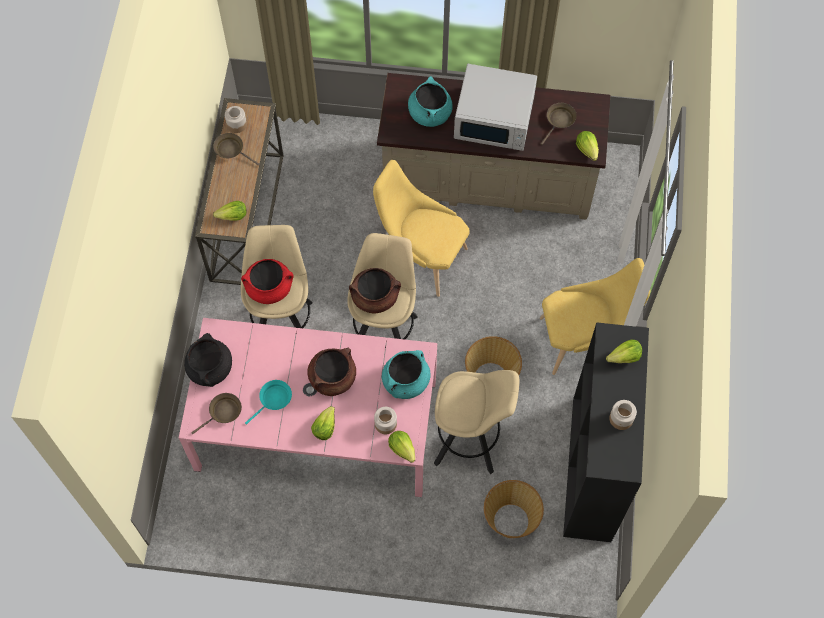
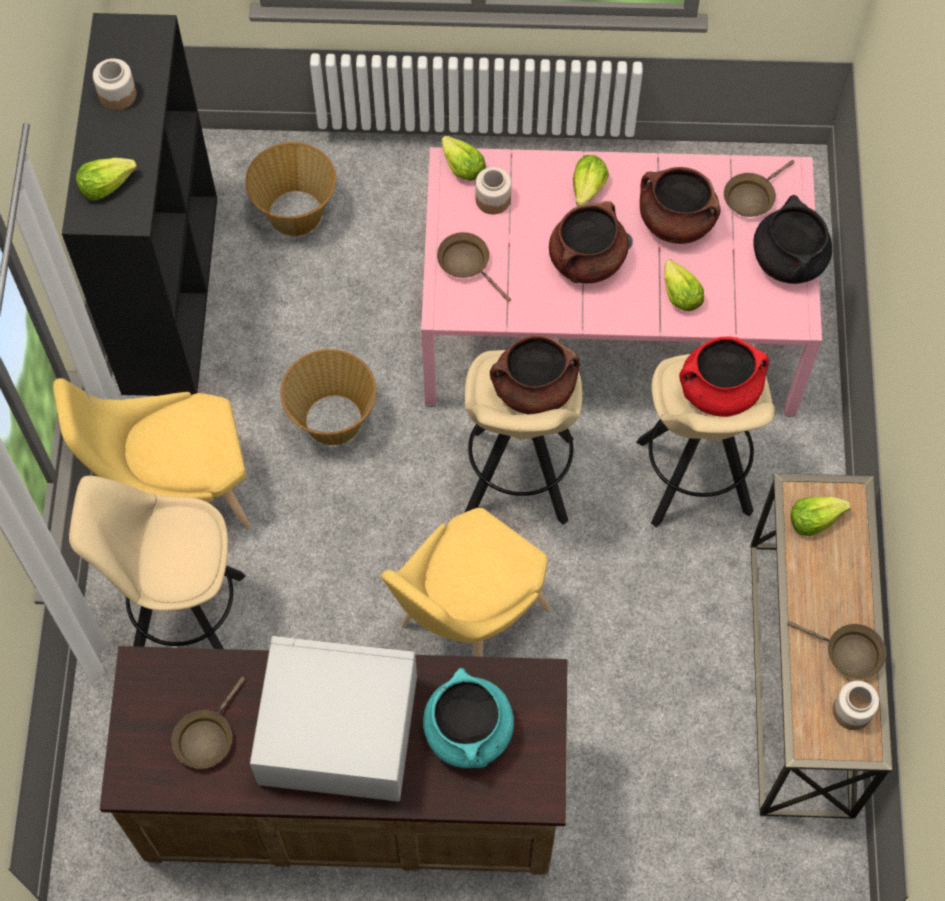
camera: 175 degrees right, 0 degrees up
(273, 399) = (676, 221): turquoise frying pan -> brown cooking pot
(406, 382) = (467, 263): turquoise cooking pot -> brown frying pan
(422, 257) = (466, 623): yellow chair -> yellow chair turned 105 degrees clockwise
(470, 441) = (362, 319): beige stool -> beige stool (184, 617)
(587, 149) = (152, 677): lettuce -> lettuce (680, 294)

